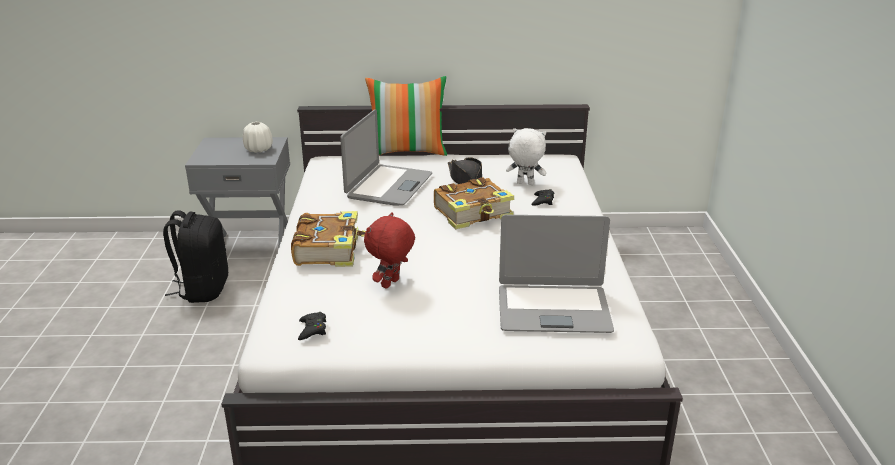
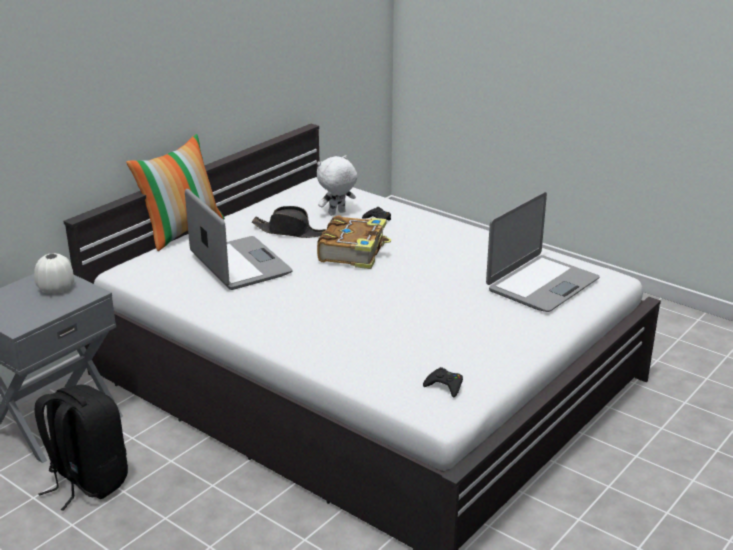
camera: 50 degrees left, 0 degrees up
(329, 249) = (317, 332): book -> none
(391, 284) = (420, 327): red plush toy -> none

